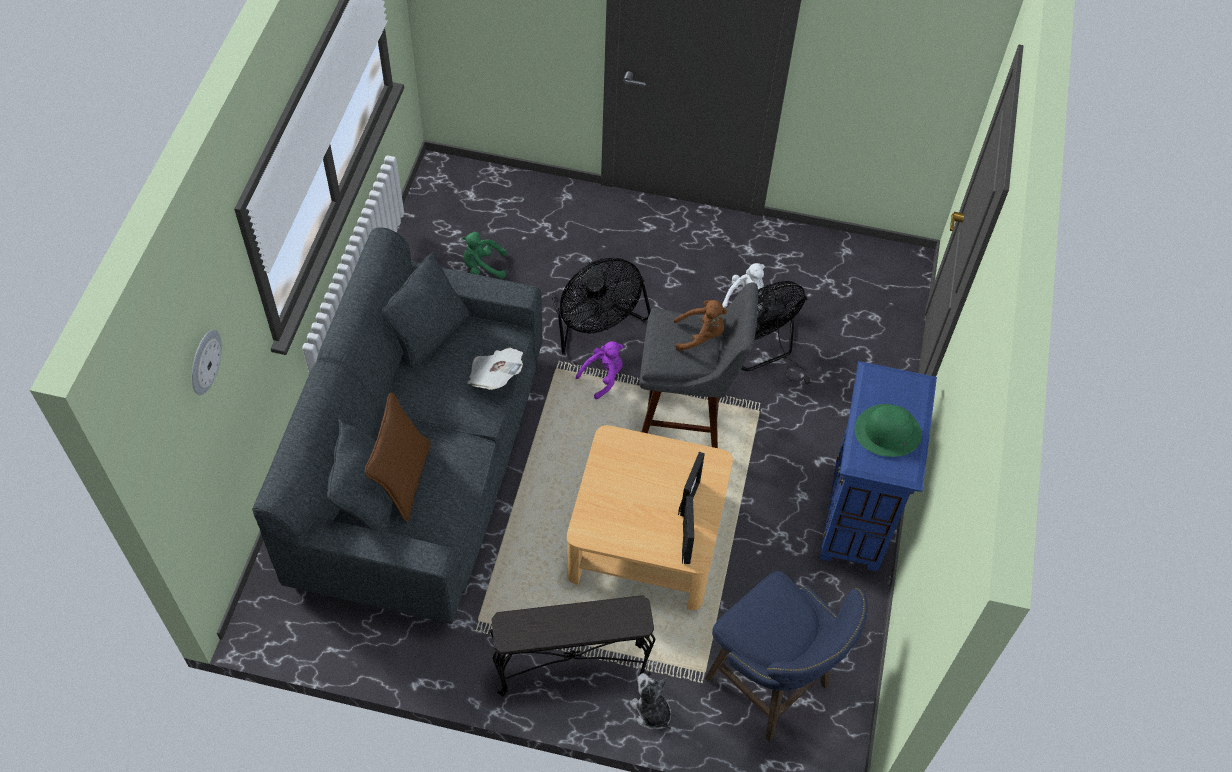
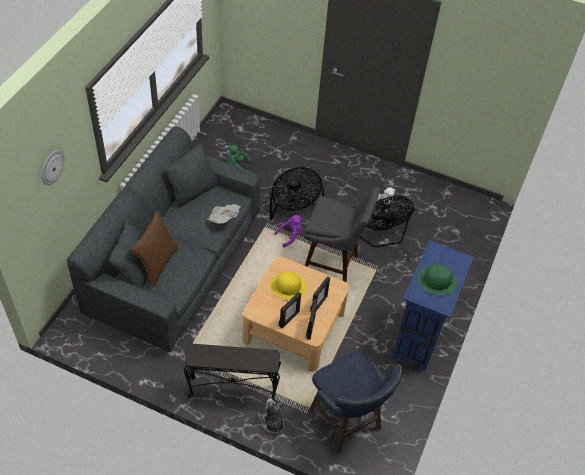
camera: 10 degrees right, 5 degrees down
(631, 476) = (288, 286): none -> yellow hat
(646, 533) = (289, 318): none -> picture frame
(700, 335) = (343, 214): brown plush toy -> none

